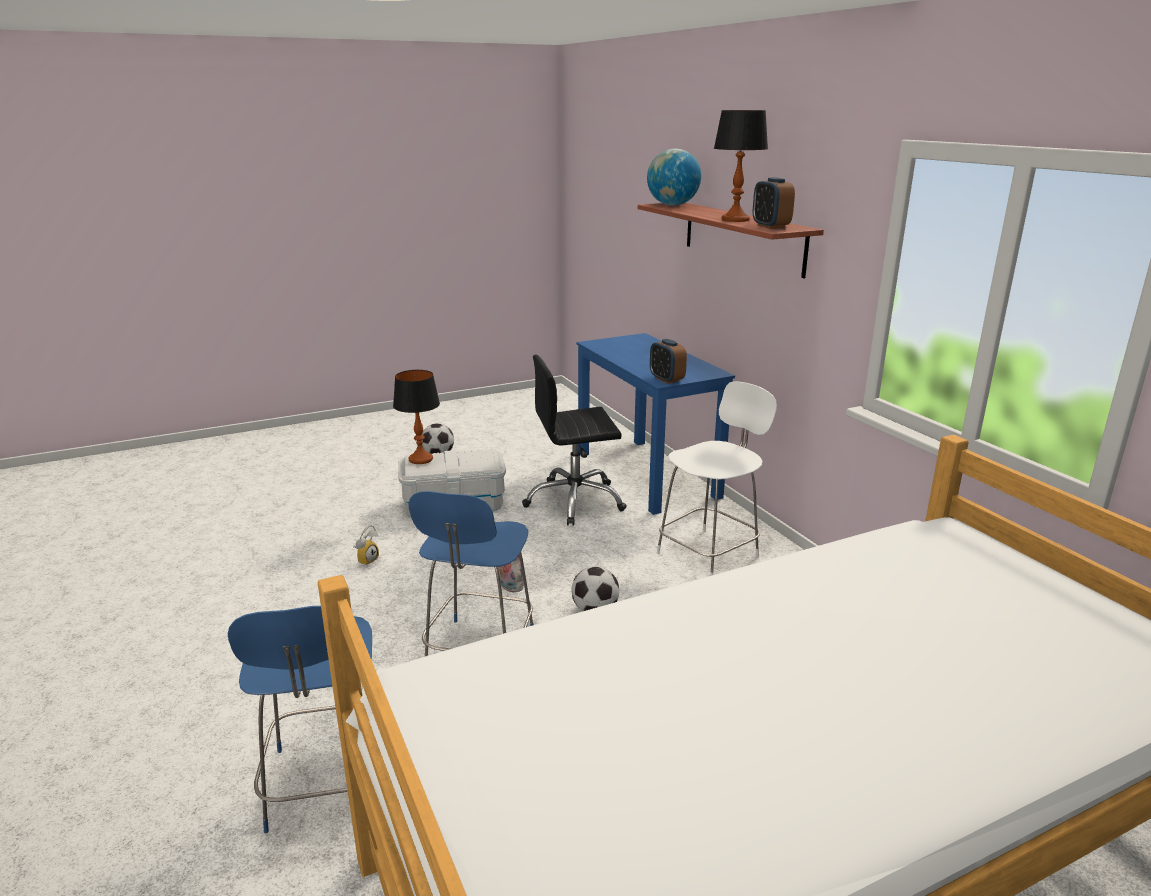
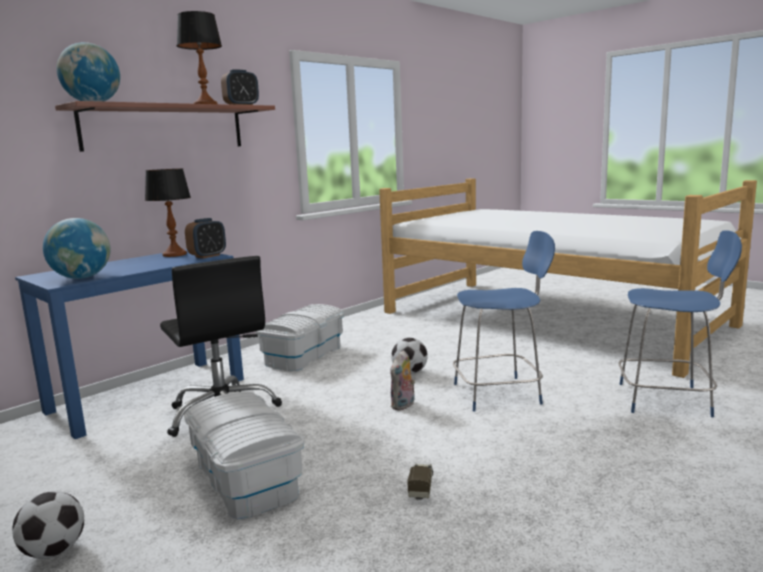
camera: 110 degrees left, 10 degrees down
(327, 785) = (667, 399): blue chair -> blue chair turned 45 degrees clockwise
(366, 560) = (421, 487): alarm clock -> toy truck
(420, 459) = (253, 431): table lamp -> table lamp (175, 254)
(608, 347) = (82, 278): none -> globe
(710, 554) = (303, 355): white chair -> white storage box

